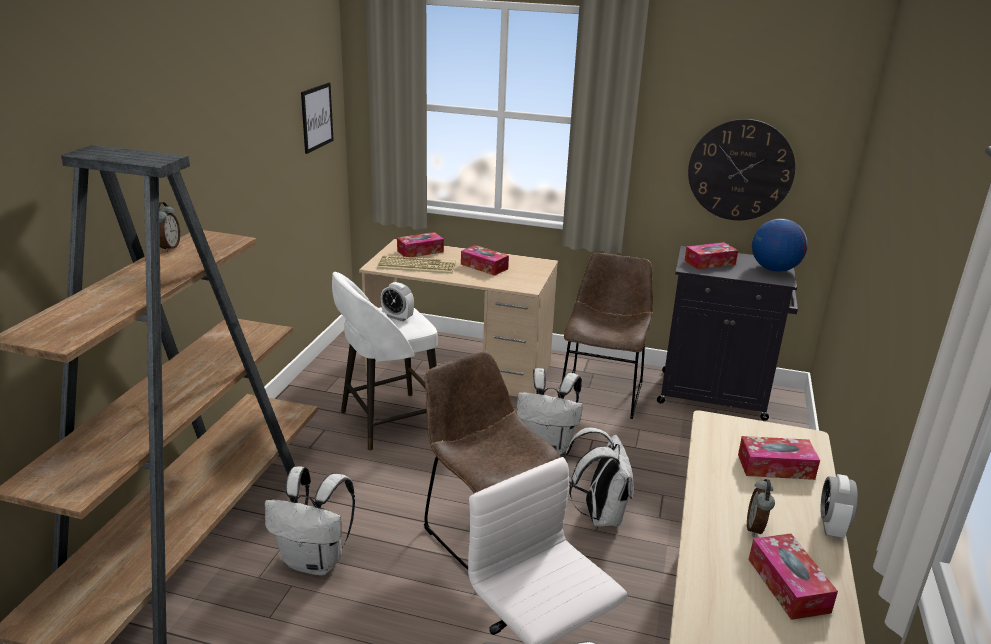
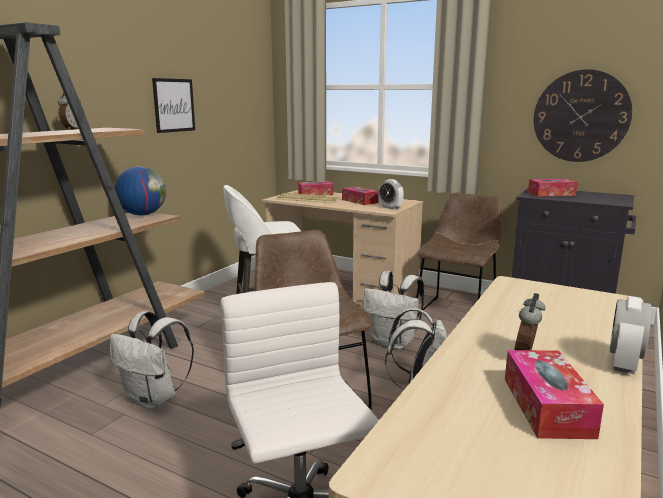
camera: 15 degrees right, 10 degrees down
(317, 117) = (244, 91): picture -> picture (174, 105)
(397, 317) = (275, 225): alarm clock -> alarm clock (390, 207)
(774, 269) = (613, 198): globe -> globe (142, 214)
(775, 467) = (570, 315): tissue box -> none

